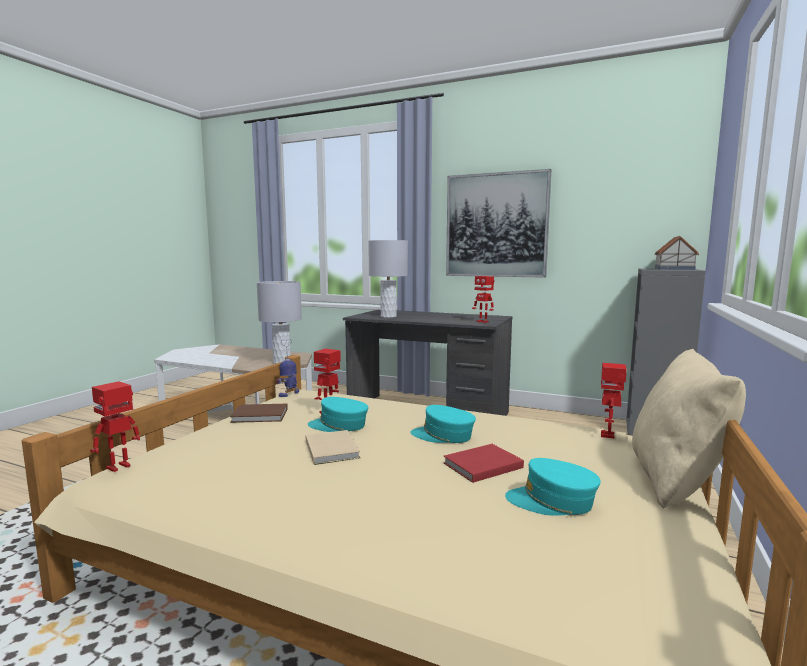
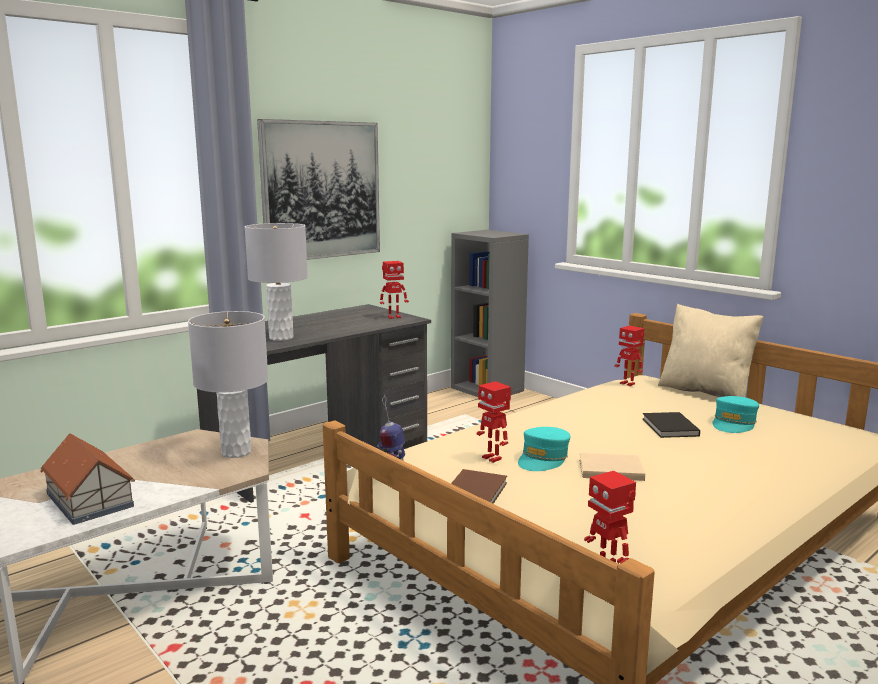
camera: 65 degrees left, 5 degrees up
(443, 436) = (600, 426): turquoise cap -> none
(480, 465) = (669, 428): red book -> black book
(674, 269) = (491, 232): toy house -> toy house (90, 499)

